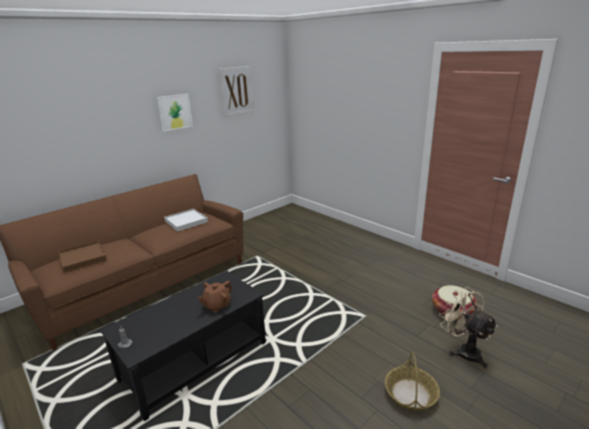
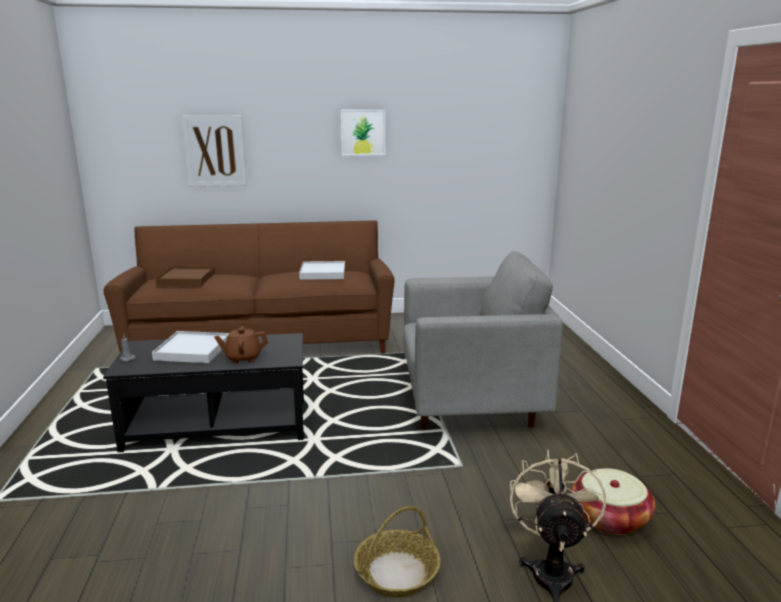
camera: 35 degrees right, 5 degrees down
(169, 314) = (193, 350): none -> white tray
(236, 91) = (464, 114): picture -> picture (215, 151)
(328, 278) = (471, 406): none -> grey armchair

